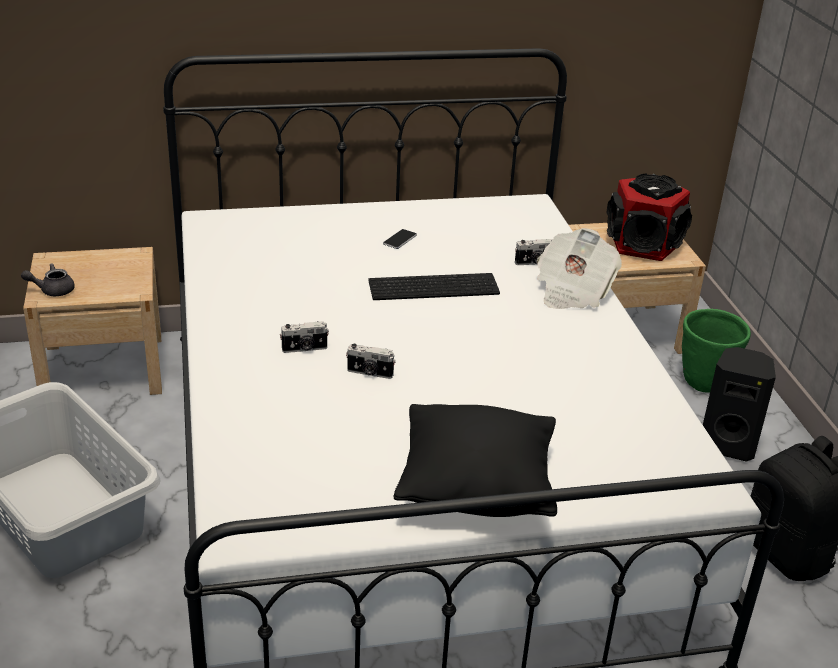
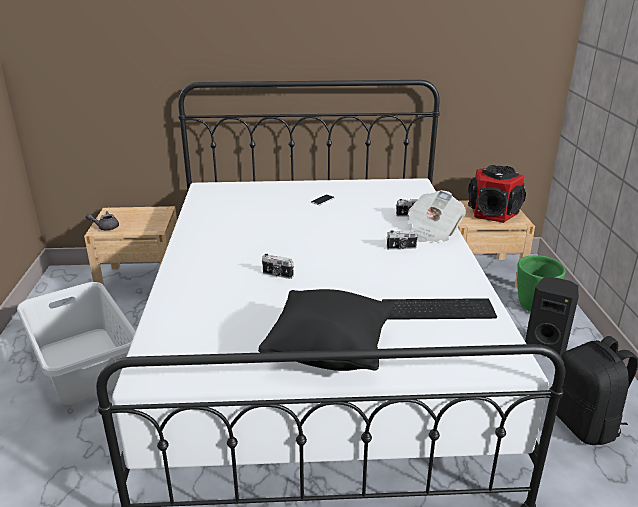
camera: 10 degrees right, 5 degrees down
(304, 349) = (238, 259): camera -> camera (401, 248)
(434, 286) = (337, 226): keyboard -> keyboard (438, 308)

